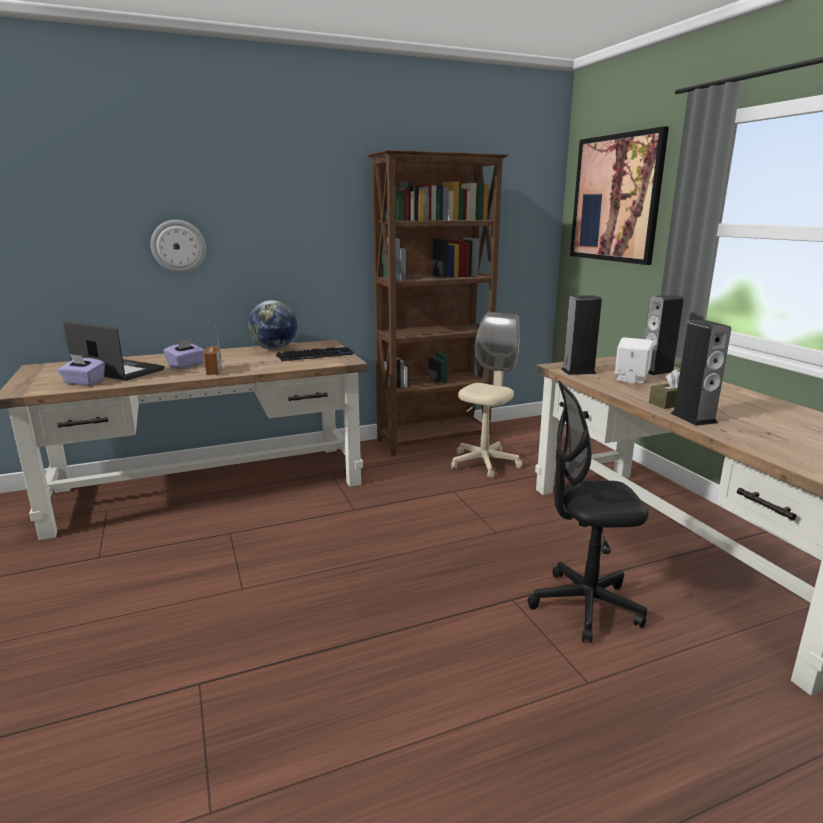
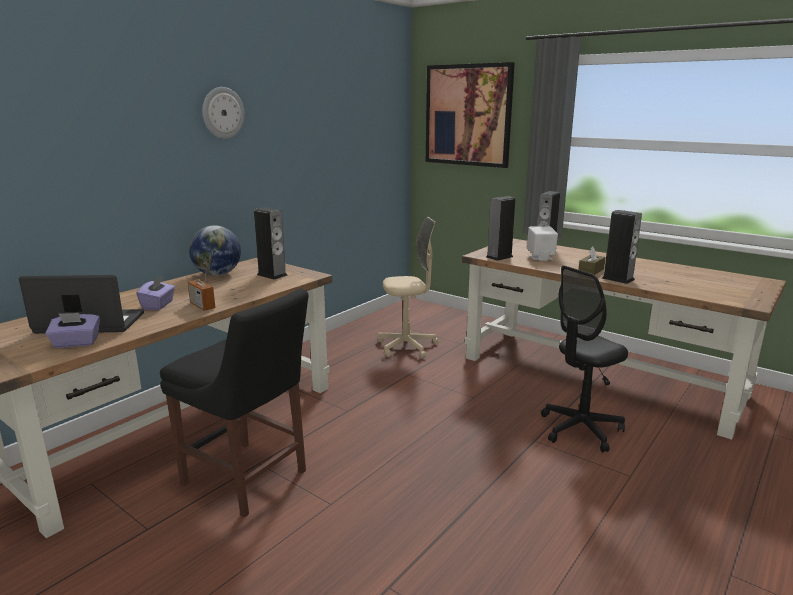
camera: 30 degrees left, 0 degrees up
(178, 246) = (110, 177): wall clock -> wall clock (222, 113)
(206, 544) = (248, 480): none -> black chair
(315, 355) = (272, 275): keyboard -> speaker
(435, 441) = (347, 337): brown bookcase -> none
(484, 463) = (407, 347): beige office chair -> beige office chair turned 75 degrees clockwise

